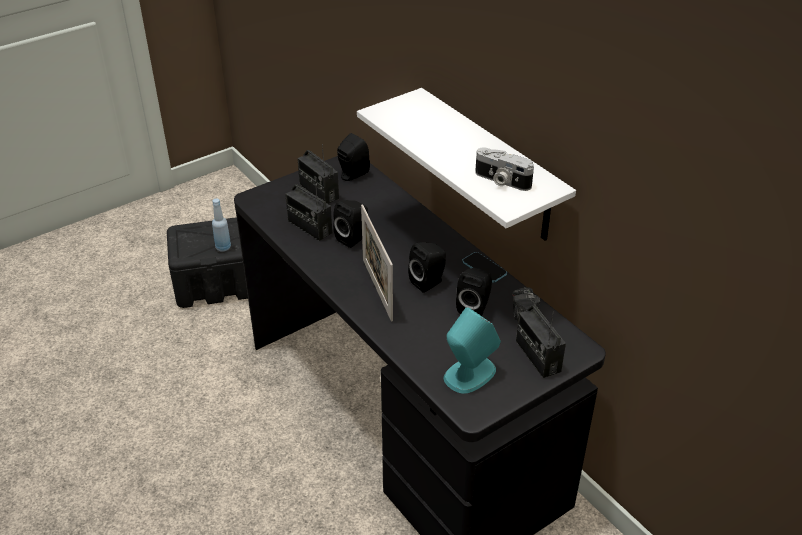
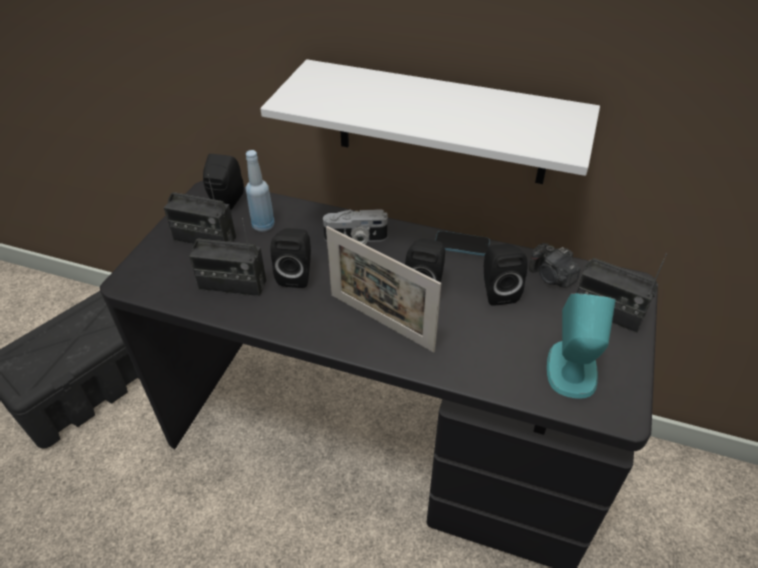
camera: 35 degrees left, 5 degrees up
(223, 247) = (71, 356): blue bottle -> blue bottle (263, 225)
(501, 181) = (521, 124): camera -> camera (356, 239)

